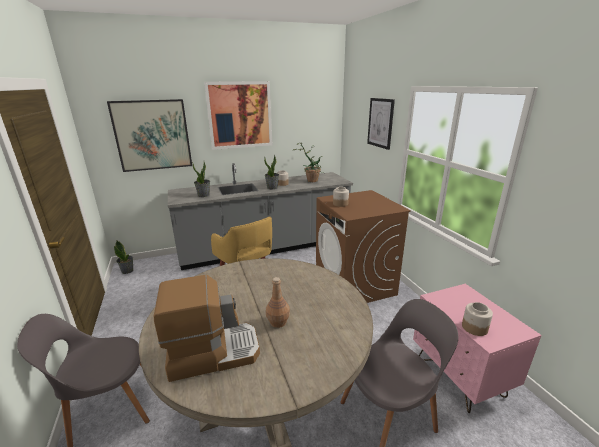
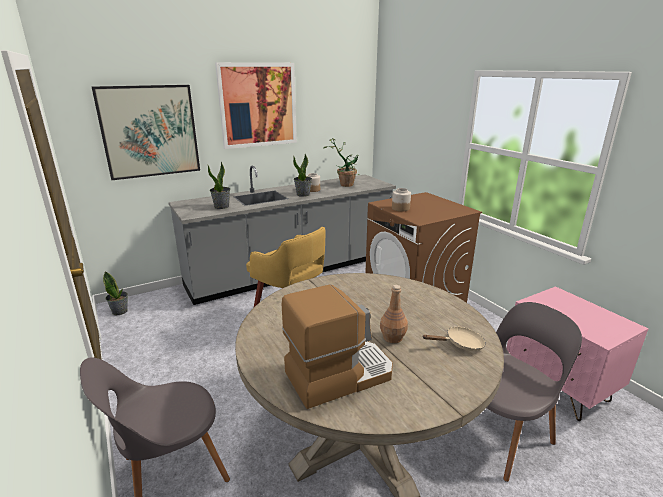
camera: 10 degrees left, 0 degrees up
(334, 335) = (460, 344): none -> beige frying pan
(380, 123) = (432, 113): picture -> none
(474, 327) = (583, 327): jar -> none

